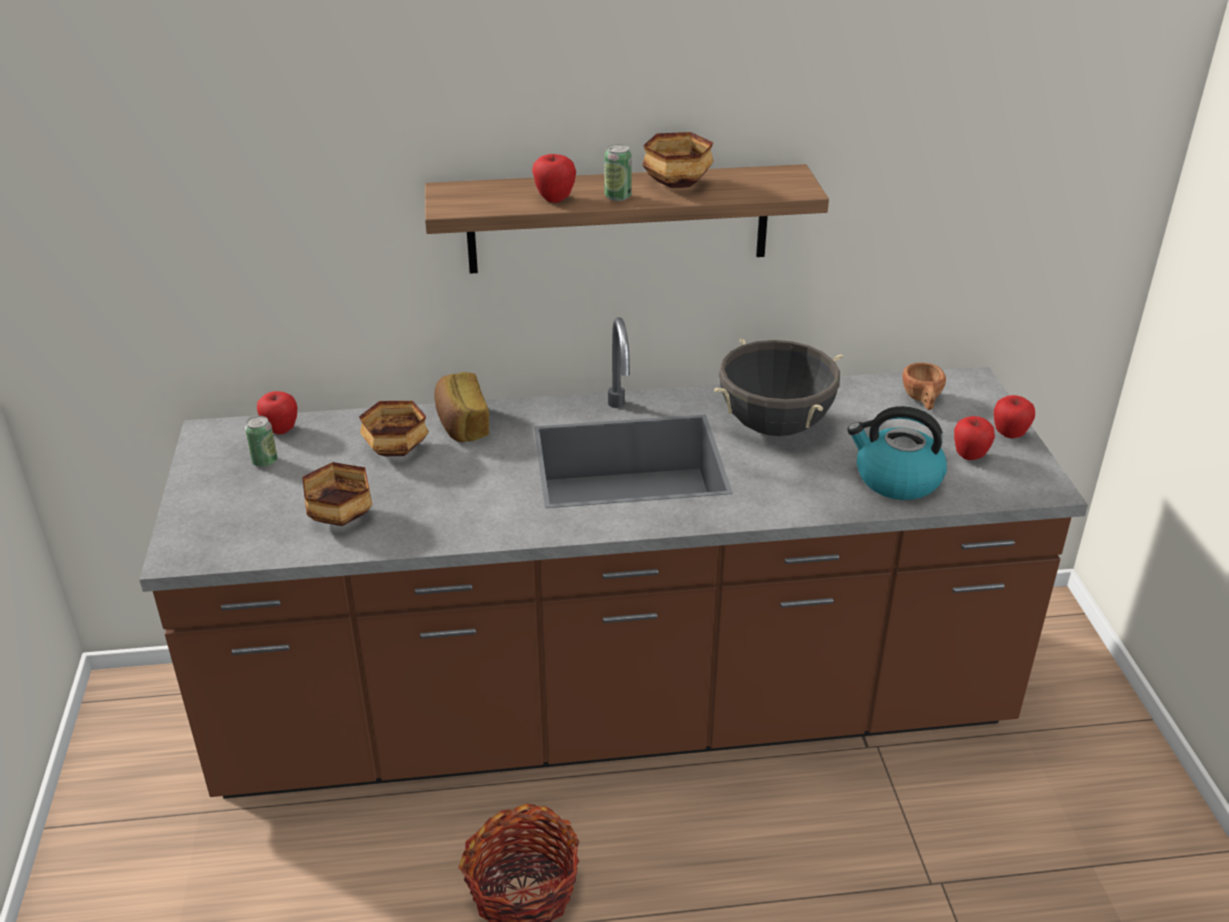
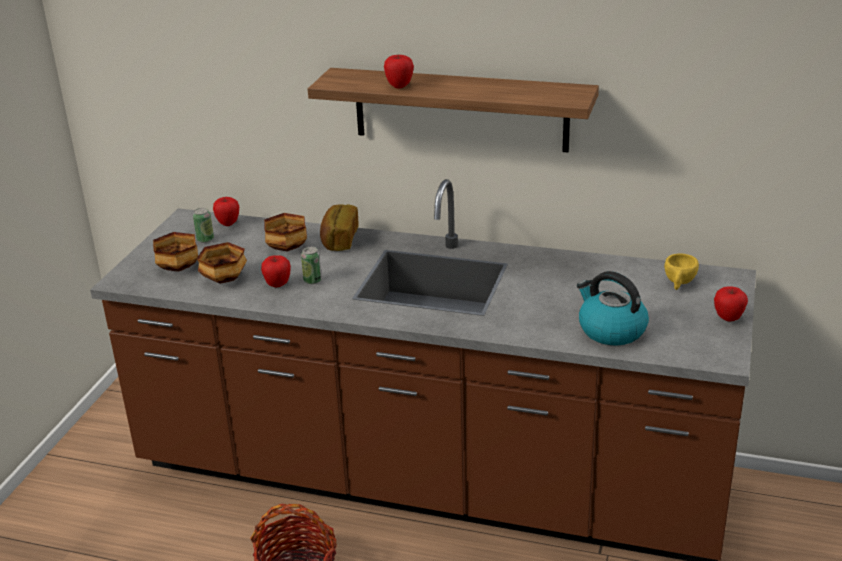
camera: 25 degrees right, 5 degrees down
(617, 197) = (442, 90): can -> can (312, 280)
(676, 183) = (490, 86): bowl -> bowl (179, 267)
(775, 426) = (551, 279): black cooking pot -> none
(922, 401) = (679, 283): brown cup -> yellow cup
(969, 456) = (682, 326): apple -> apple (277, 285)

